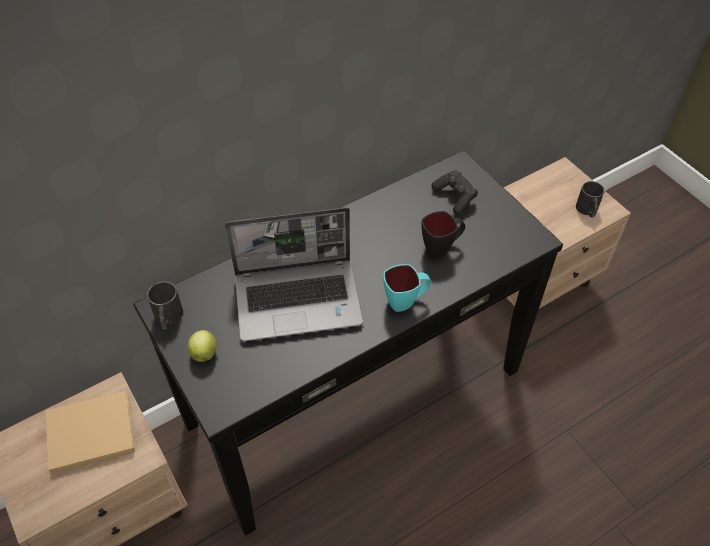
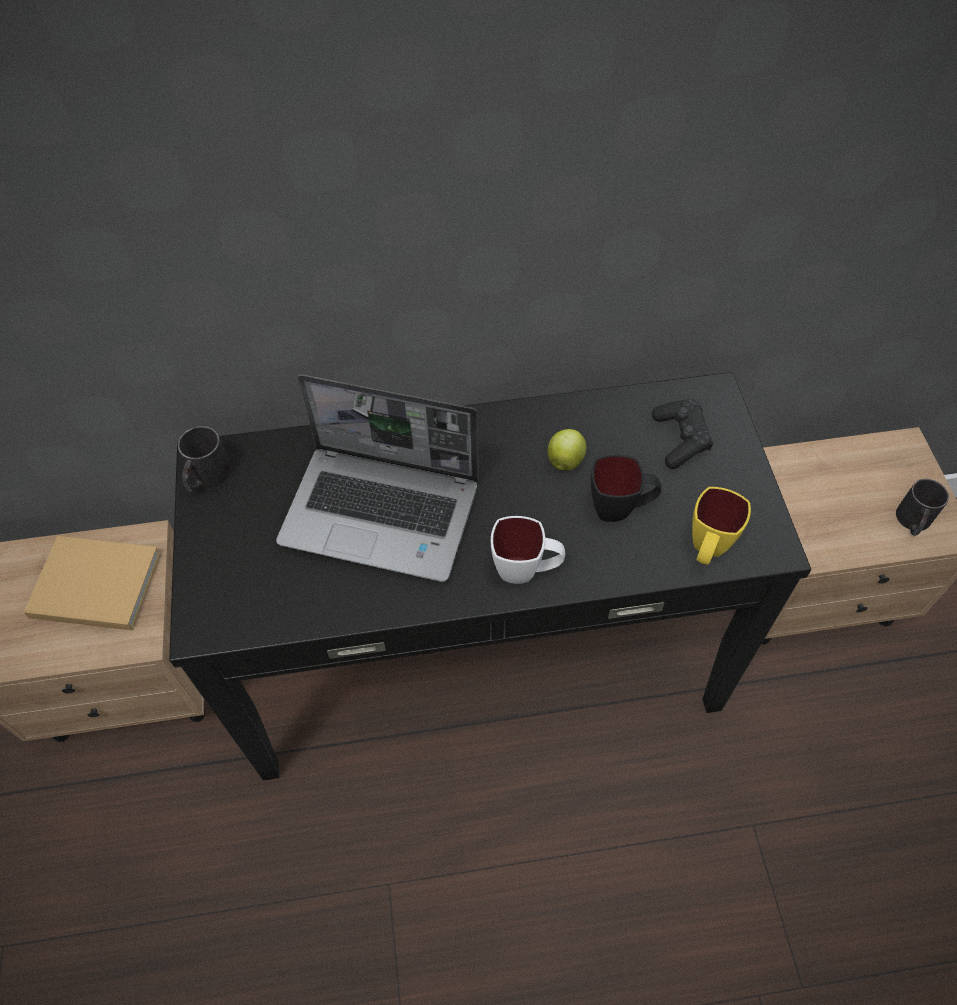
camera: 25 degrees right, 5 degrees up
(204, 353) = (225, 542): apple -> apple (565, 460)
(406, 301) = (526, 571): turquoise mug -> white mug
(502, 253) = (706, 550): none -> yellow mug

